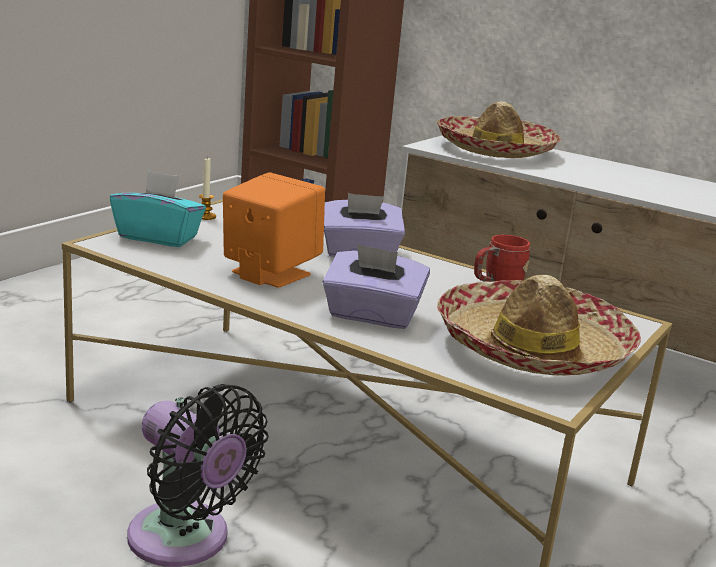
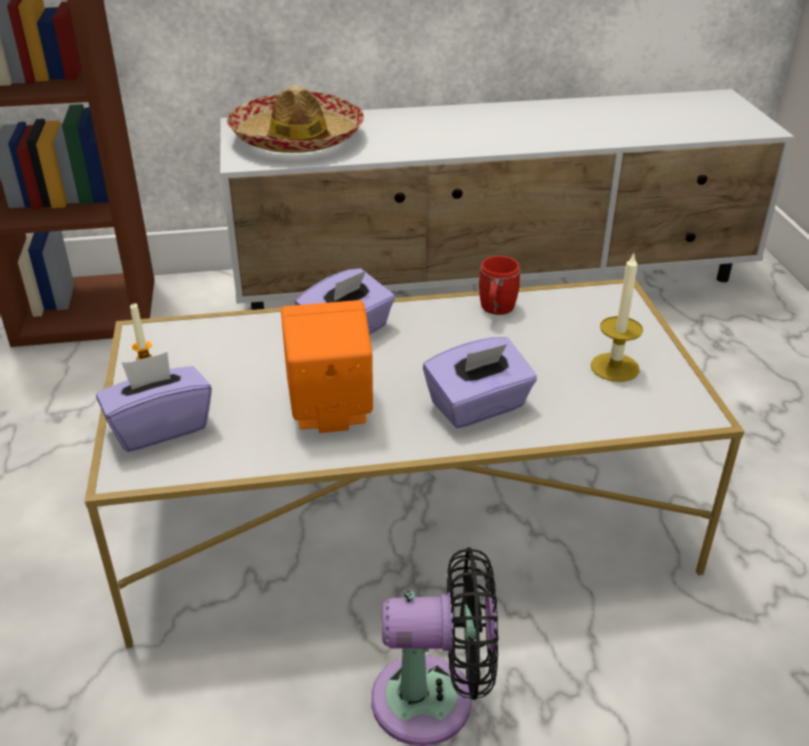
camera: 40 degrees left, 15 degrees up
(158, 237) = (159, 427): turquoise tissue box -> purple tissue box
(532, 349) = (614, 367): hat -> candle

